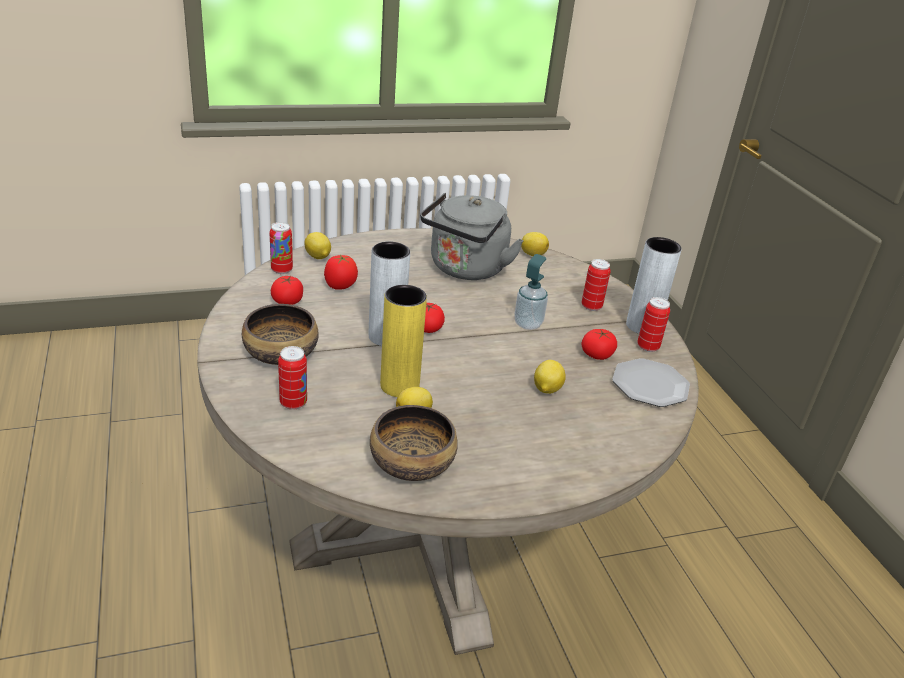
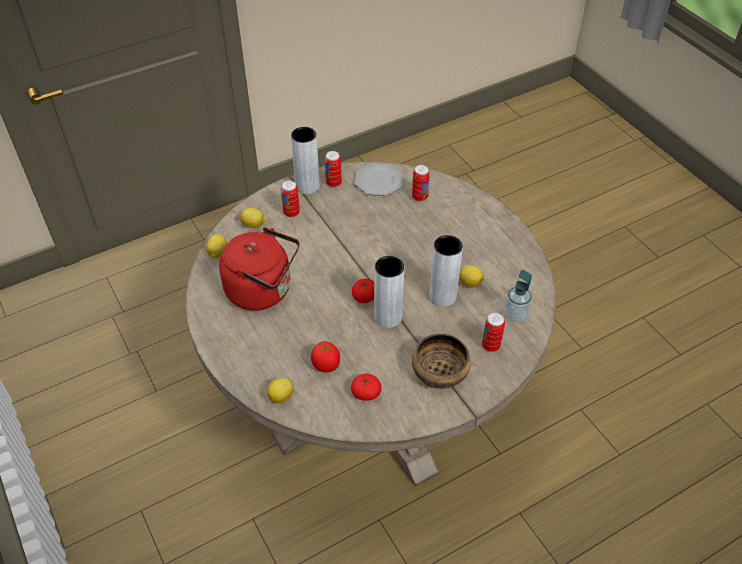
camera: 100 degrees left, 15 degrees up
(281, 270) = (317, 415): can -> can (419, 197)
(399, 386) = (443, 296): yellow vase -> grey vase
(411, 462) = (512, 275): bowl -> none
(465, 269) = (263, 291): grey kettle -> red kettle
(528, 324) = (332, 243): soap dispenser -> soap dispenser (515, 314)
(546, 389) = (408, 226): lemon -> lemon (254, 225)
(597, 354) = (355, 206): tomato -> none

